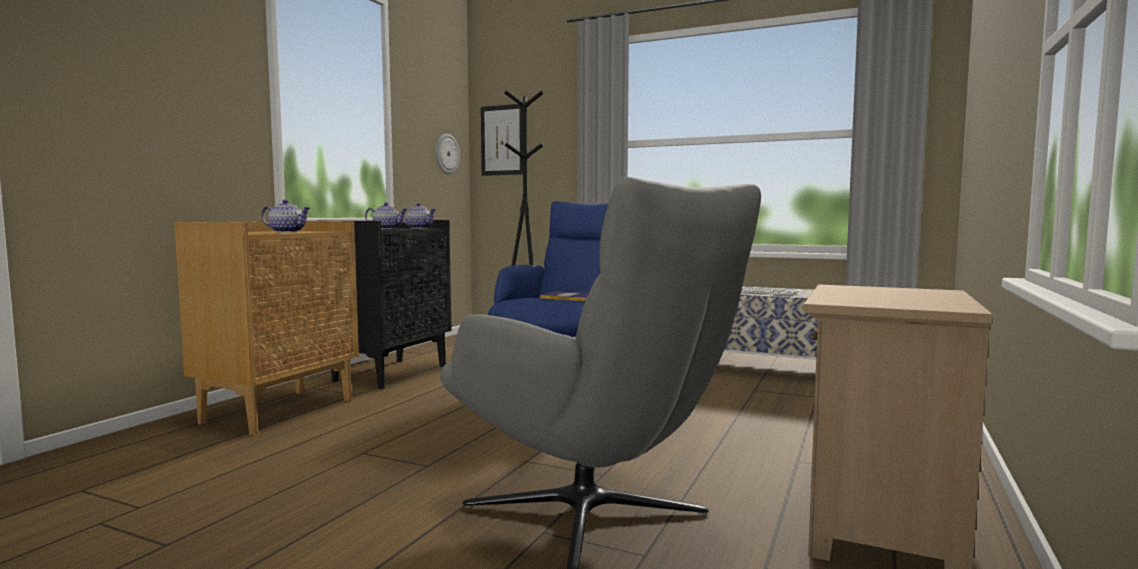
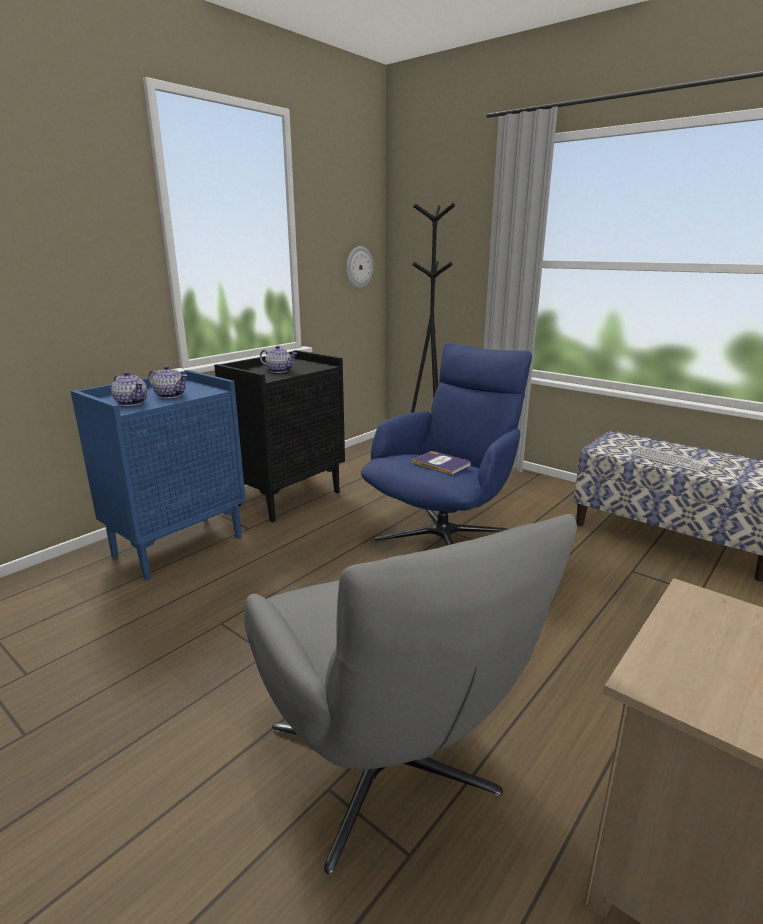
camera: 15 degrees right, 15 degrees up
(280, 410) = (179, 546): brown cabinet -> blue cabinet
(418, 228) = (312, 367): teapot -> teapot (131, 403)
(502, 140) = (416, 250): picture -> none

